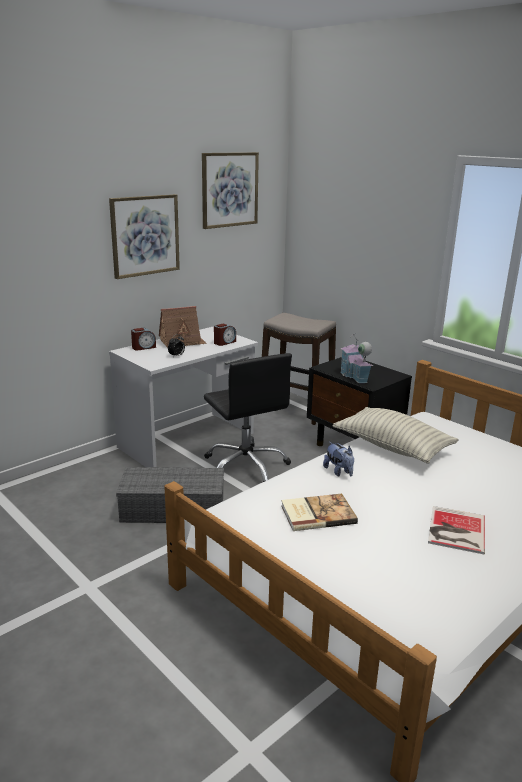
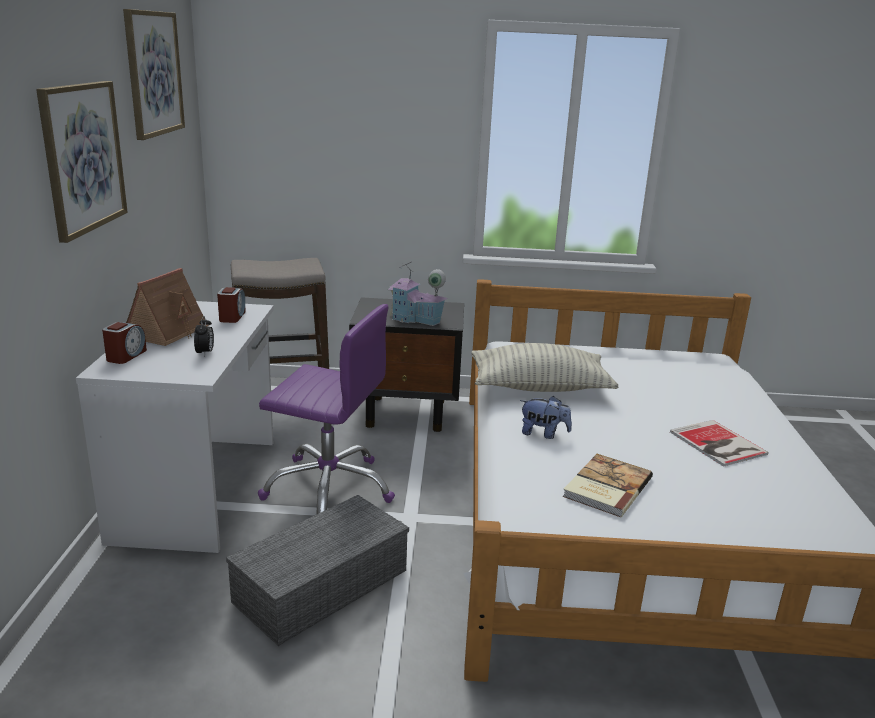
camera: 45 degrees left, 0 degrees up
(246, 467) = (329, 488): black office chair -> purple office chair

